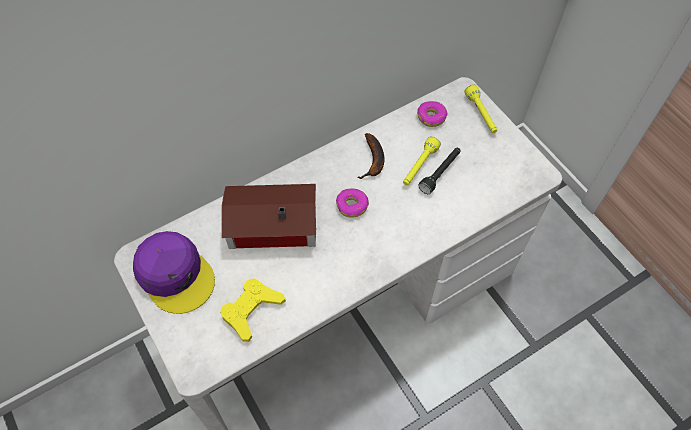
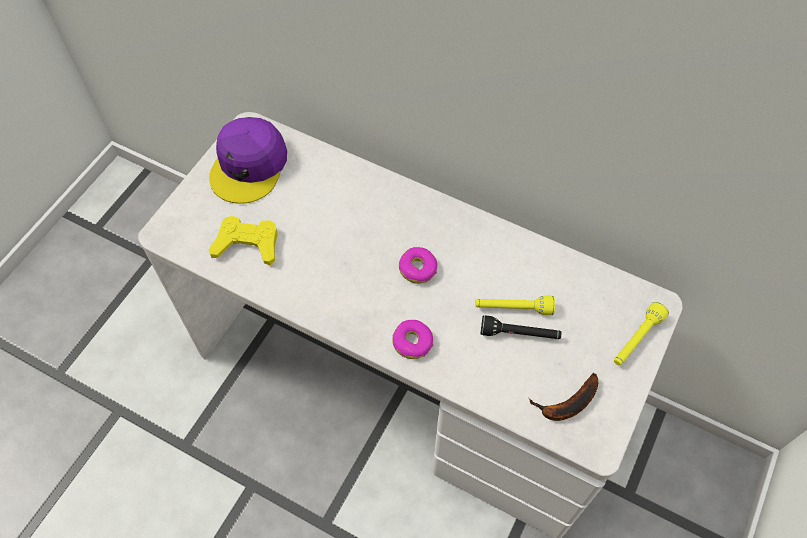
camera: 60 degrees right, 0 degrees up
(270, 223) = (349, 209): toy house -> none
(373, 161) = (488, 261): banana -> banana (566, 405)
(431, 117) = (591, 289): donut -> donut (412, 342)

